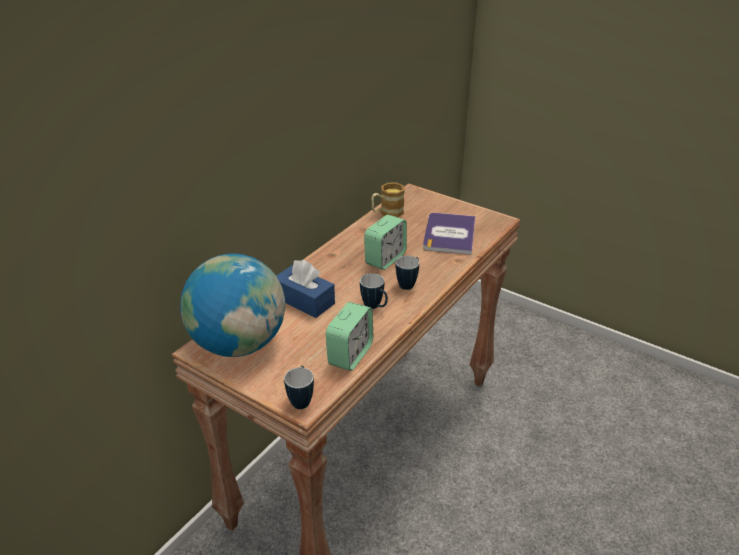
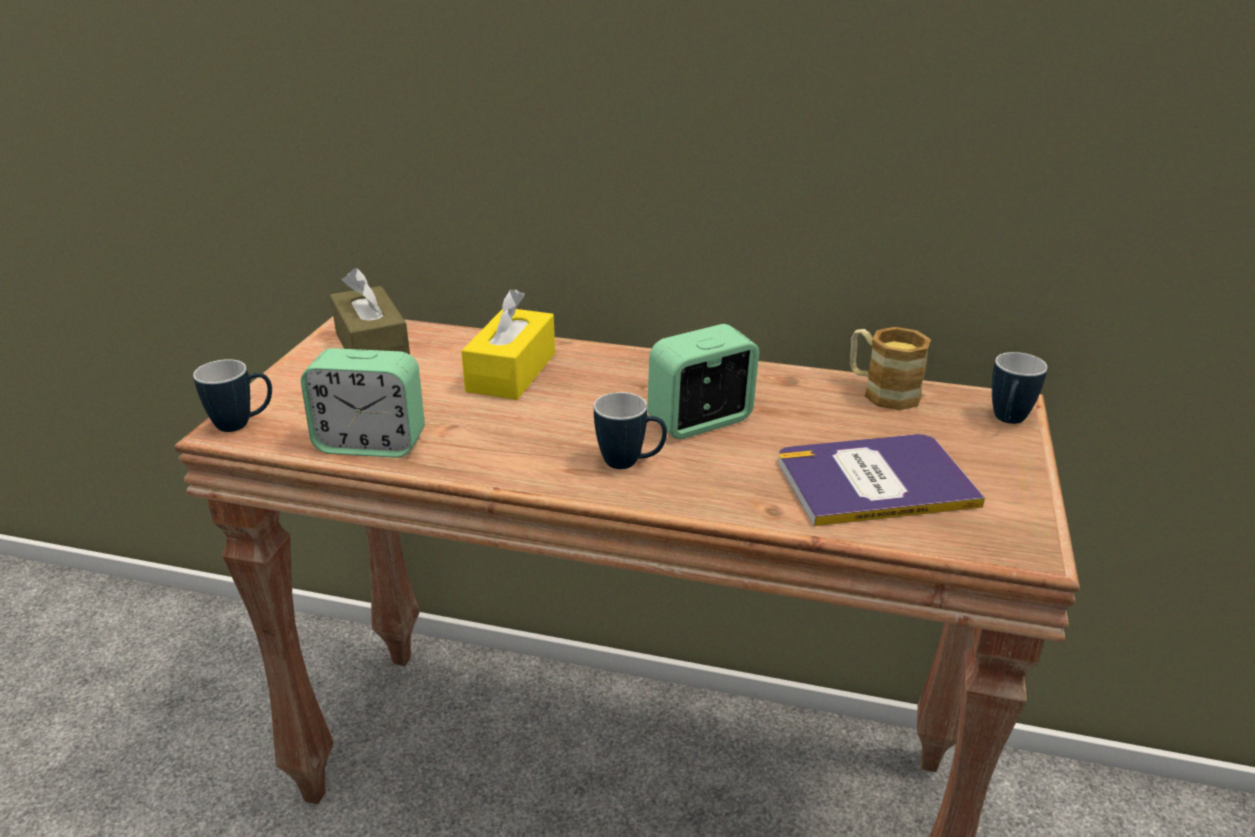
camera: 70 degrees right, 5 degrees down
(239, 343) = (372, 347): globe -> brown tissue box
(304, 300) = (511, 372): blue tissue box -> yellow tissue box
(375, 307) = (527, 441): mug -> mug (1007, 422)
(385, 259) = (701, 421): alarm clock -> alarm clock turned 135 degrees clockwise

